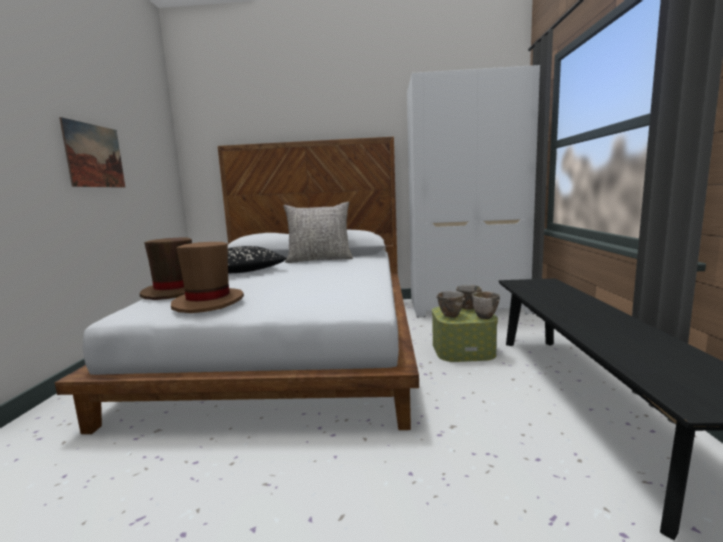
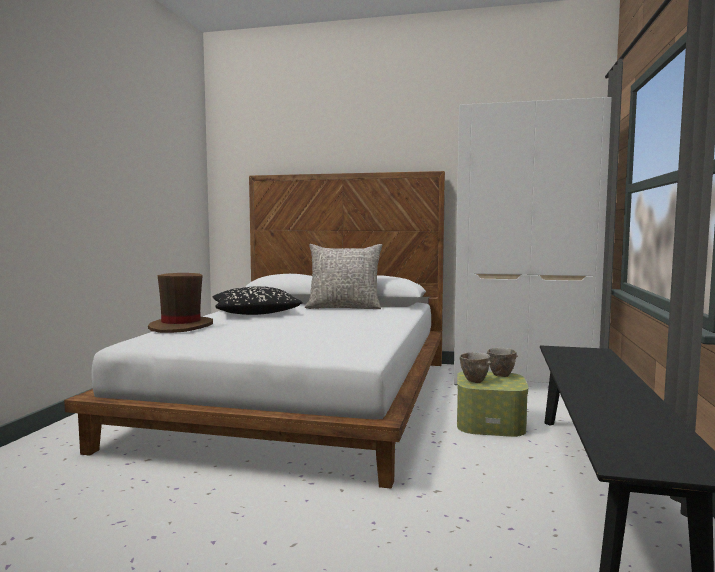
camera: 10 degrees right, 5 degrees down
(94, 156) = (124, 187): picture -> none
(209, 302) = (209, 339): brown hat -> none
(485, 317) = (514, 386): bowl -> none

